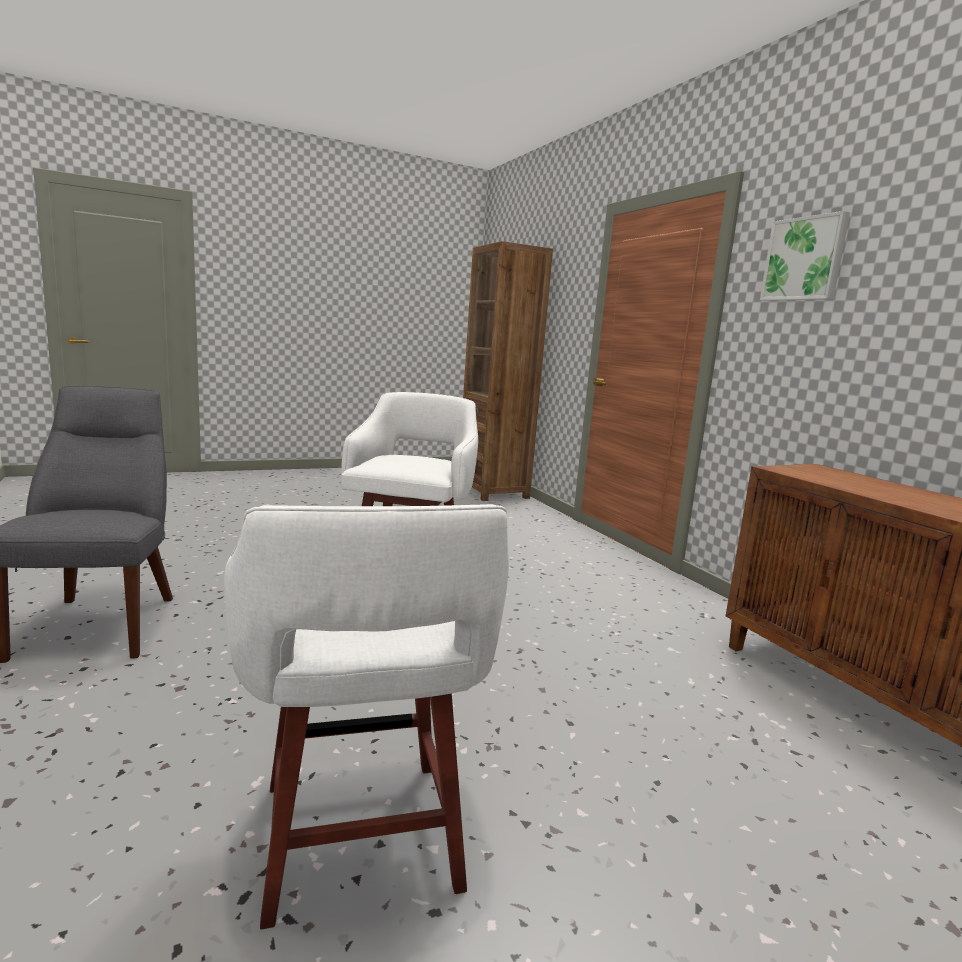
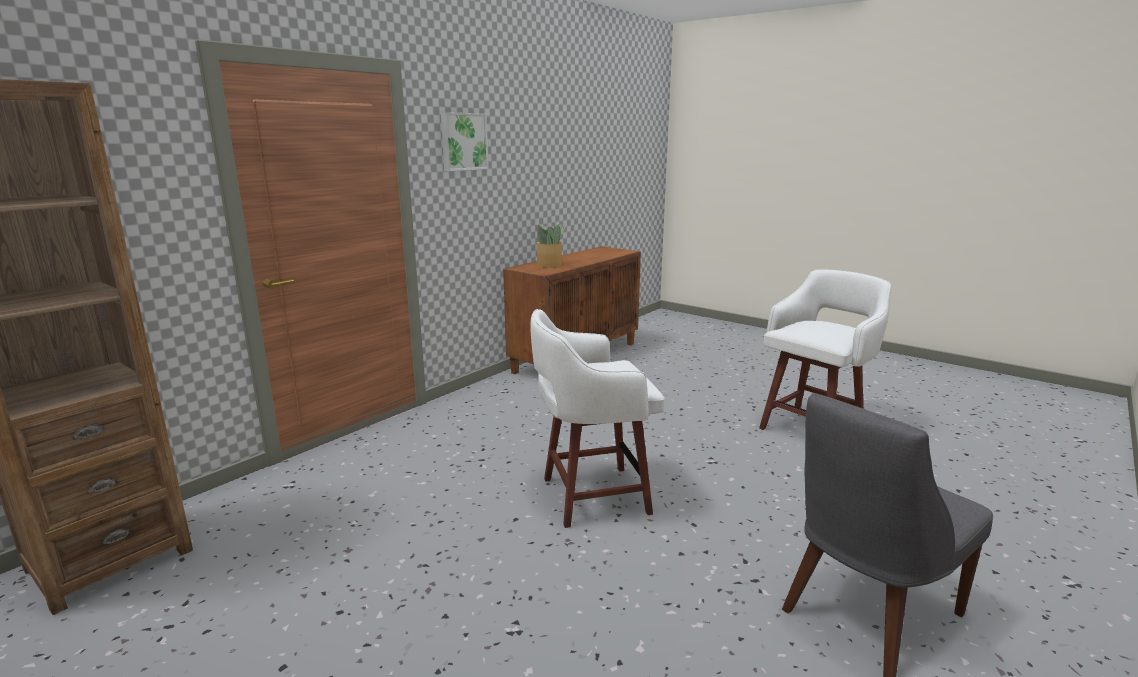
camera: 115 degrees left, 5 degrees up
(854, 481) = (550, 265): none -> potted plant

